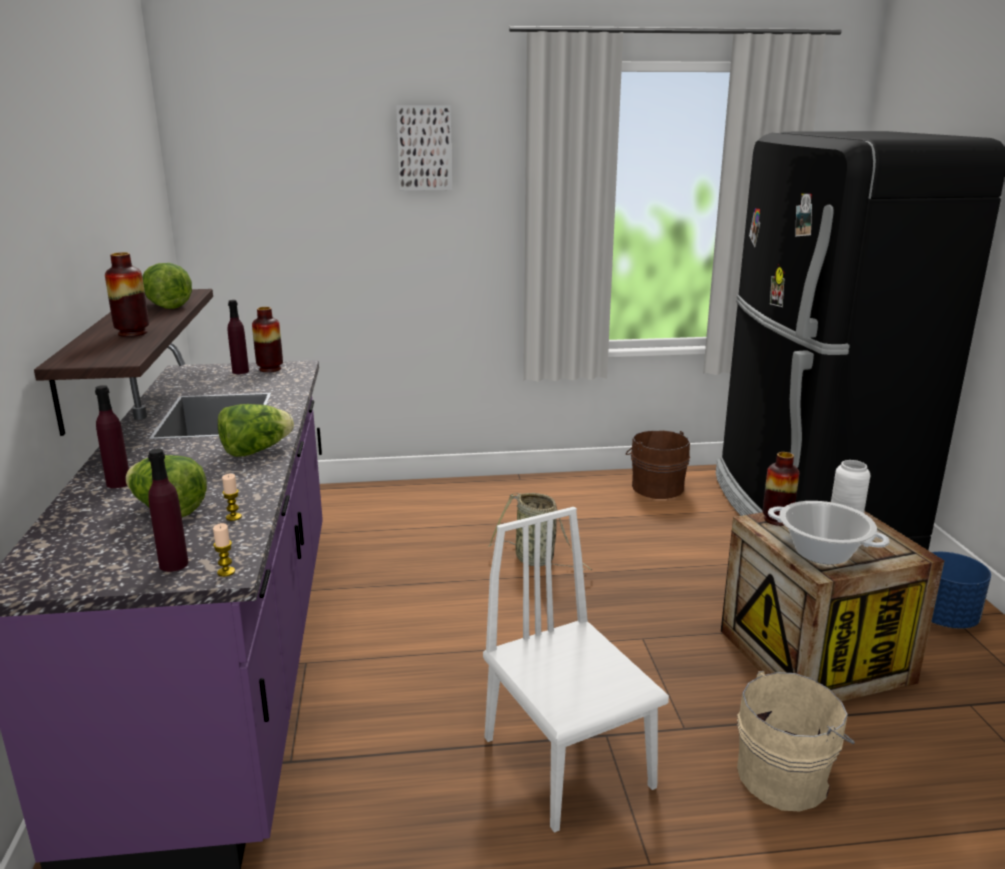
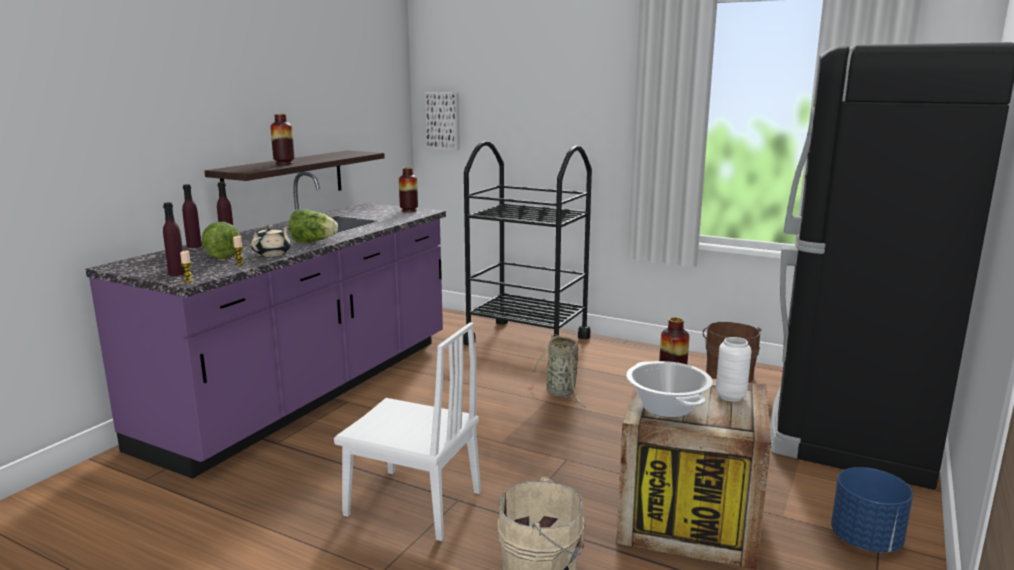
camera: 35 degrees right, 5 degrees down
(166, 305) = (336, 156): lettuce -> none
(240, 371) = (391, 209): purple bottle -> purple bottle (194, 246)
(243, 486) = (272, 254): none -> beige teapot
(415, 504) = (527, 340): none -> black cart
(424, 148) = (569, 67): picture -> picture (444, 121)
(567, 762) = (413, 503): white chair -> white chair turned 105 degrees clockwise

